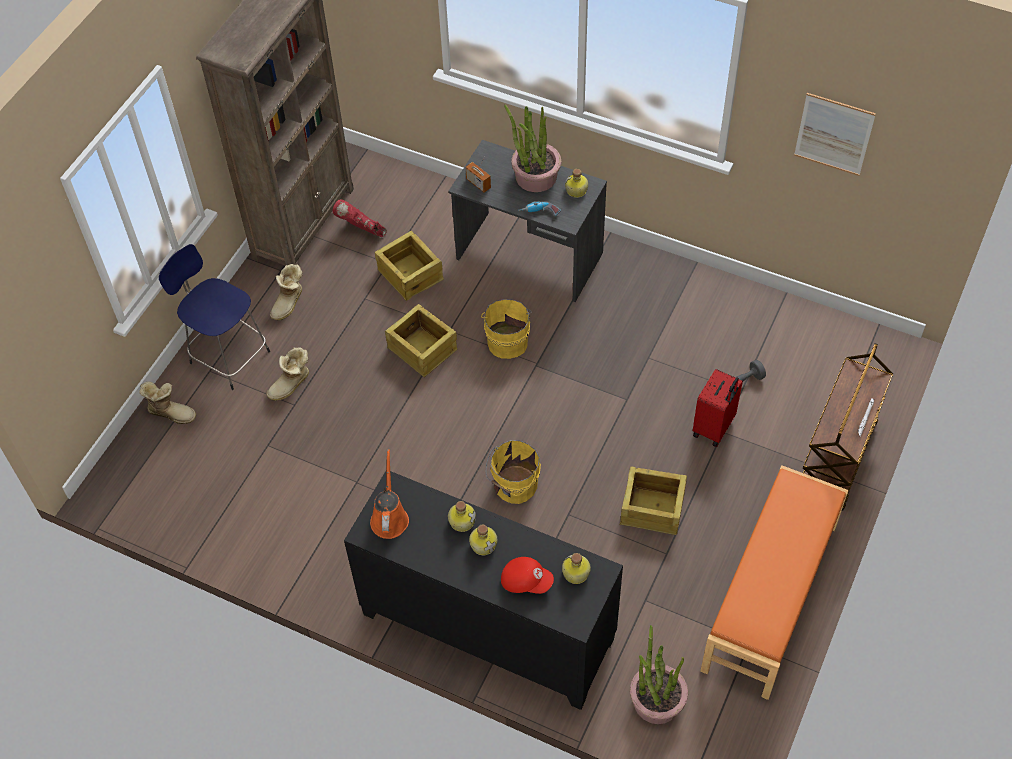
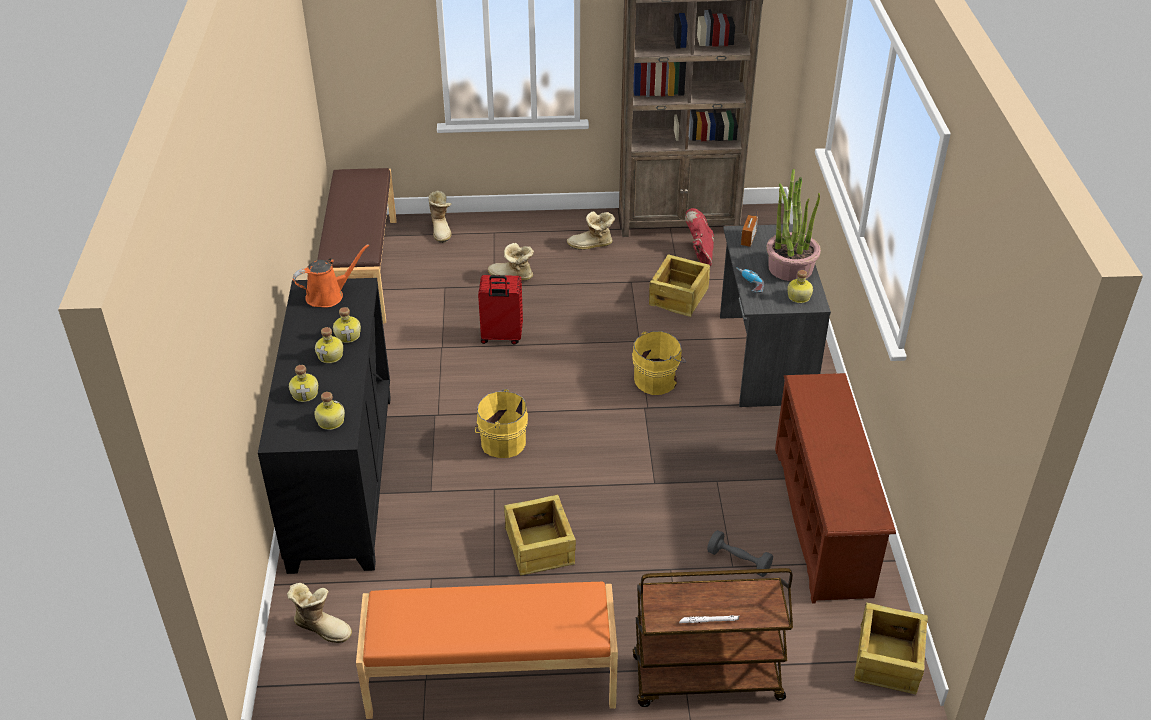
camera: 60 degrees right, 15 degrees down
(186, 506) = (361, 270): none -> brown bench
(227, 355) = (515, 235): blue stool -> none
(422, 350) = (604, 333): crate -> crate (886, 660)
(526, 581) = (305, 393): red cap -> bottle
(656, 700) = (322, 627): potted plant -> boot
(714, 428) = (670, 561): red suitcase -> red suitcase (501, 337)
(727, 313) = (824, 521): none -> brown shoe rack
(834, 134) = (952, 351): picture -> none

